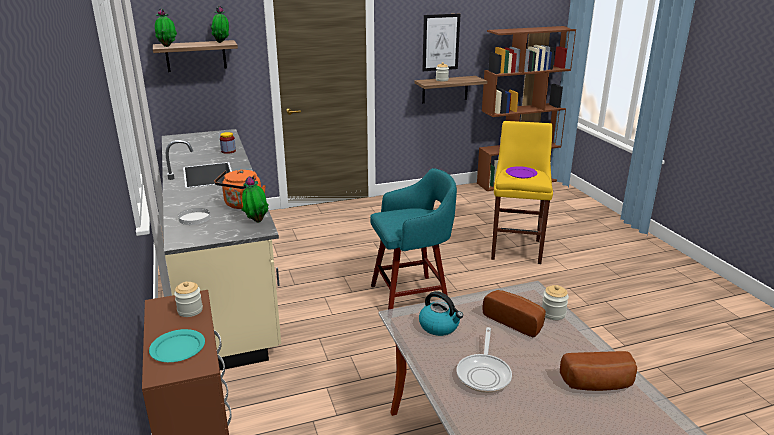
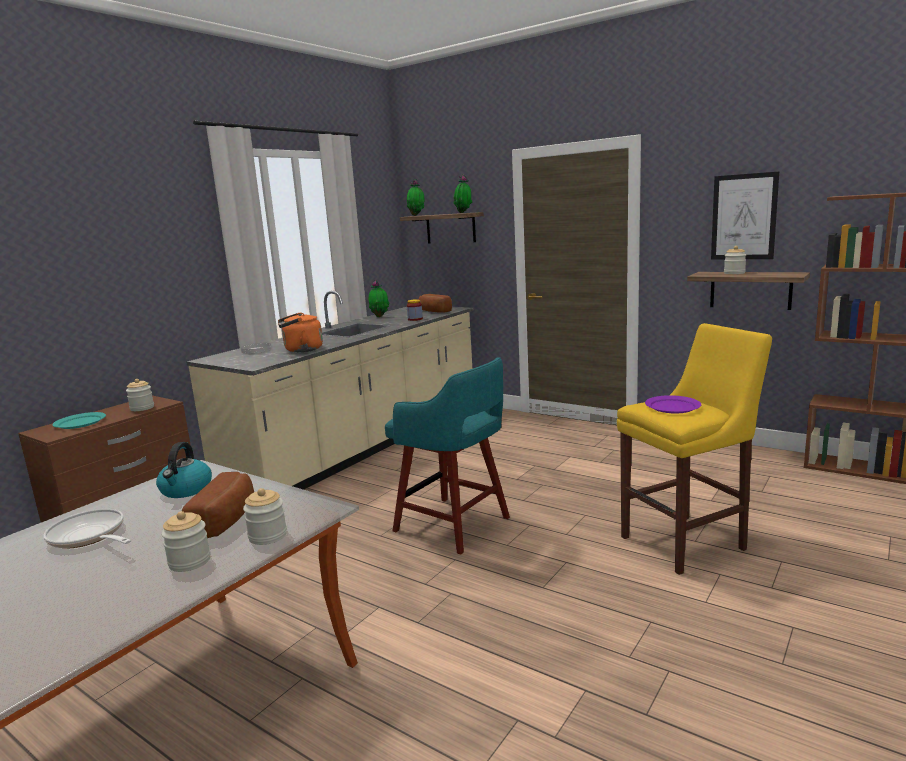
camera: 55 degrees right, 10 degrees down
(256, 221) = (273, 360): potted plant -> potted plant (380, 316)
(484, 374) = (89, 536): frying pan -> frying pan turned 60 degrees clockwise
(564, 343) = (189, 561): none -> jar
(598, 385) = (83, 610): bread -> bread (433, 311)

